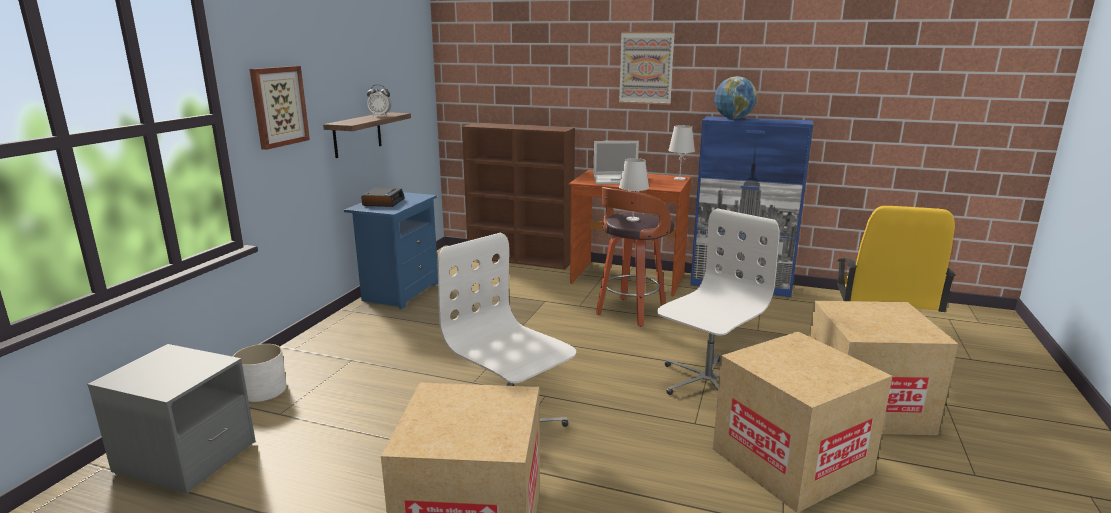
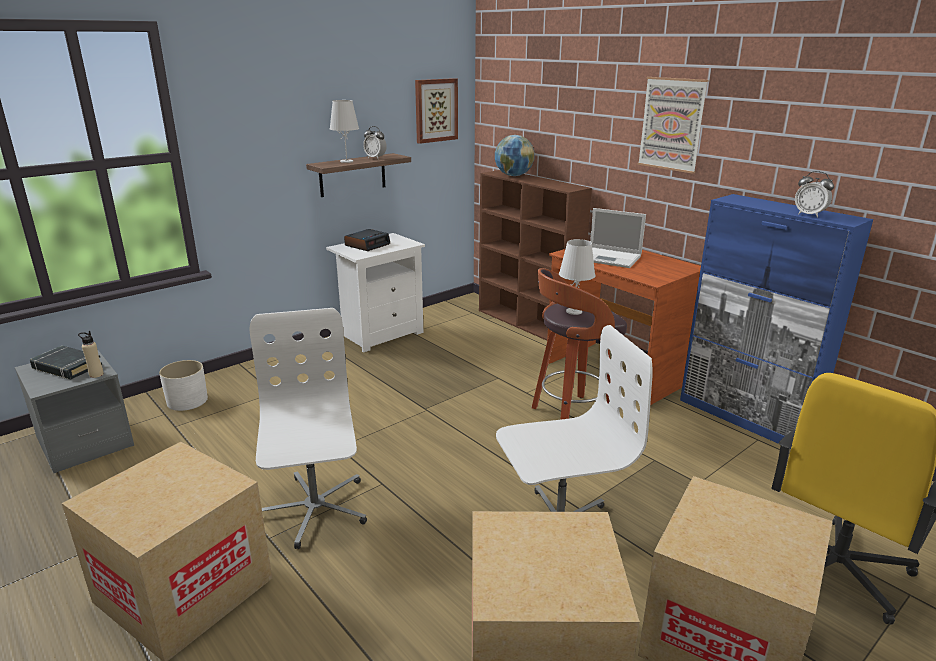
camera: 30 degrees right, 5 degrees up
(163, 367) = (66, 367): none -> black book
(216, 364) = (96, 374): none -> beige bottle
(278, 106) = (249, 146): picture -> picture (435, 110)
(399, 292) = (381, 334): blue nightstand -> white nightstand
(679, 179) = (687, 269): white table lamp -> white table lamp (347, 161)
(733, 119) = (757, 203): globe -> globe (513, 176)
(777, 121) = (809, 215): none -> alarm clock

